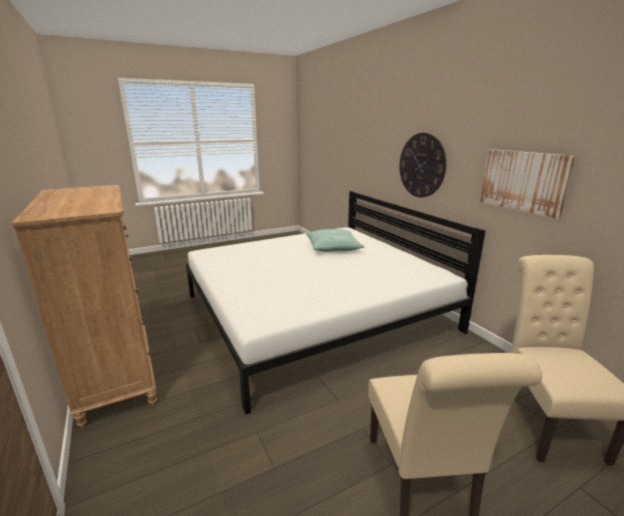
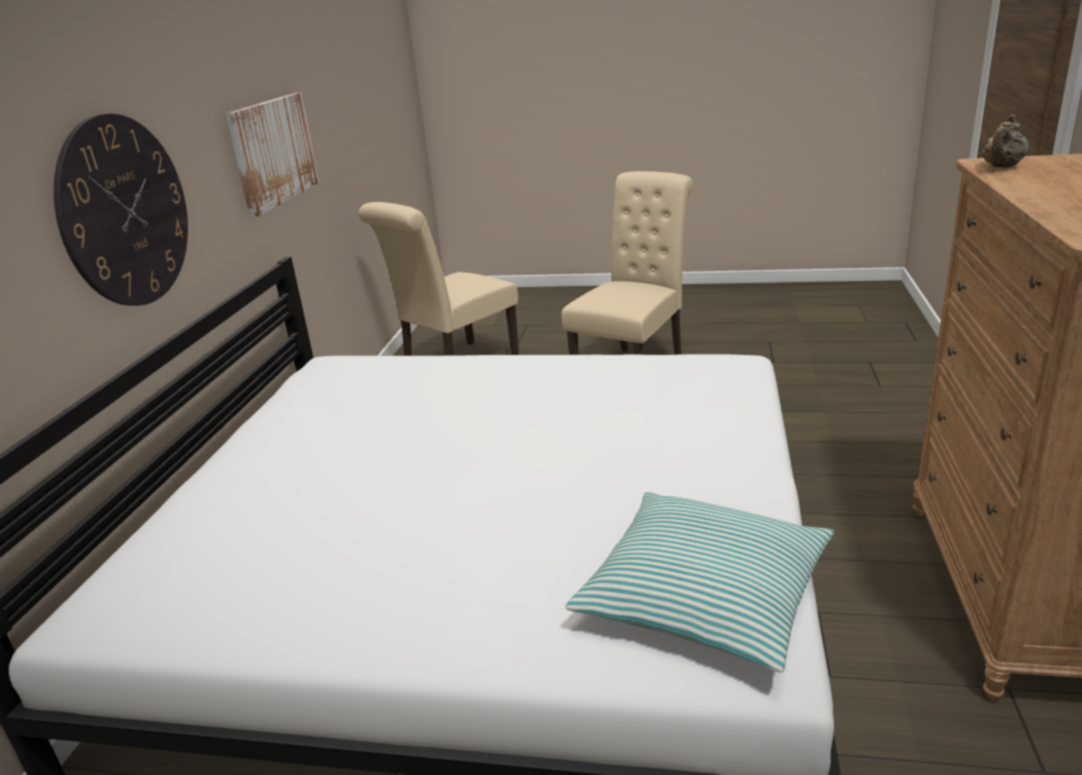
camera: 140 degrees left, 5 degrees up
(104, 207) = (1001, 167): none -> beige teapot
(333, 247) = (330, 514): pillow -> pillow (704, 595)

